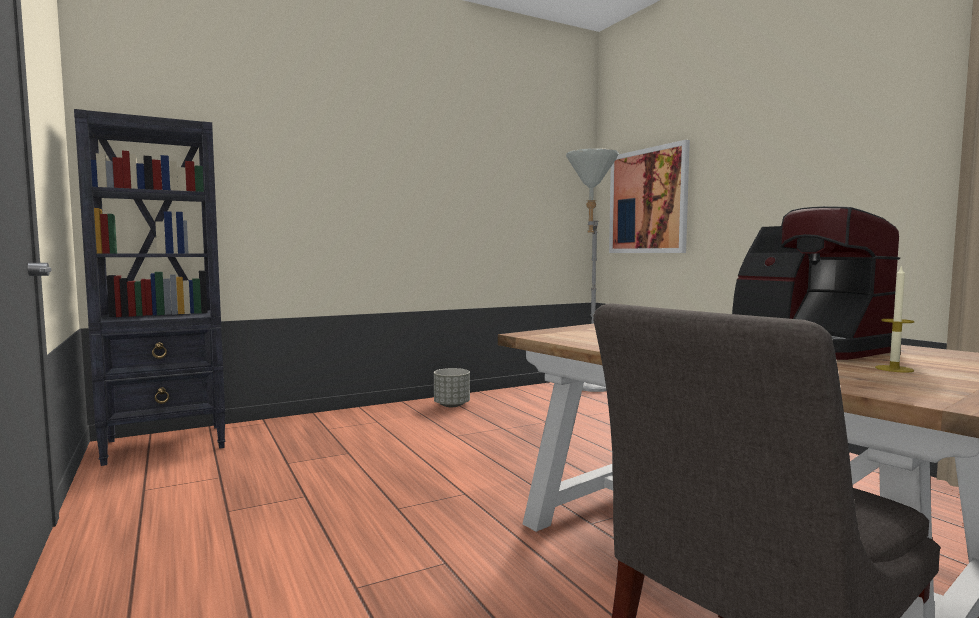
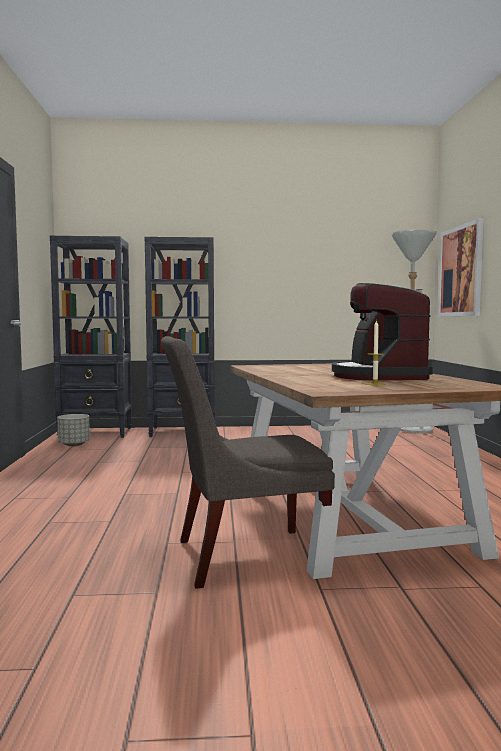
camera: 25 degrees right, 0 degrees up
(311, 423) = (183, 432): none -> black bookcase
(451, 405) = (286, 431): grey planter -> grey planter (73, 444)

